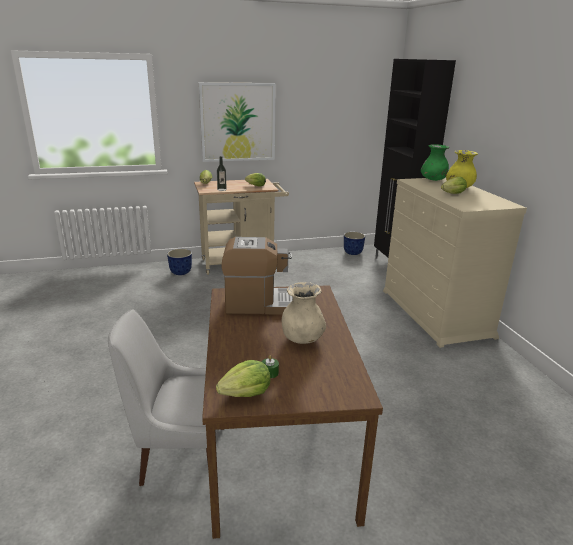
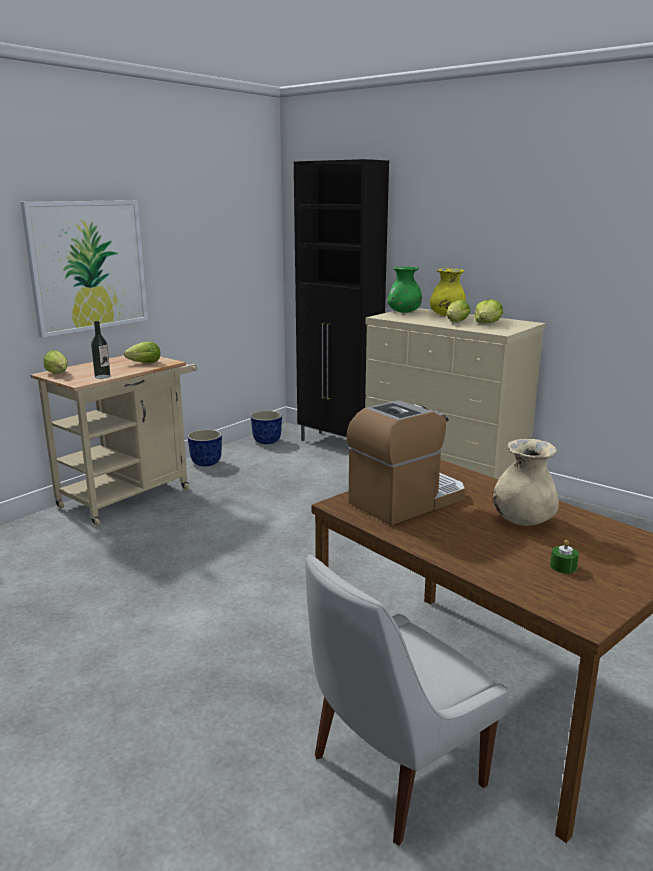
camera: 35 degrees left, 5 degrees down
(180, 272) = (45, 537): planter -> planter (206, 463)
(246, 393) = (585, 597): lettuce -> lettuce (487, 323)

